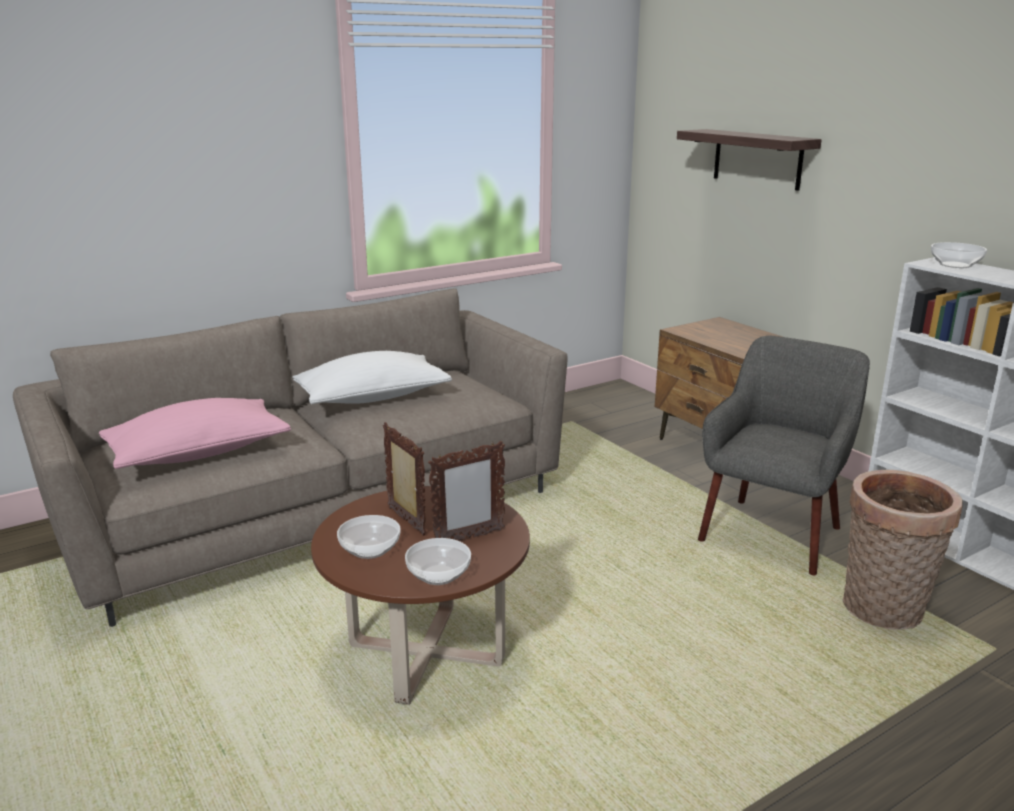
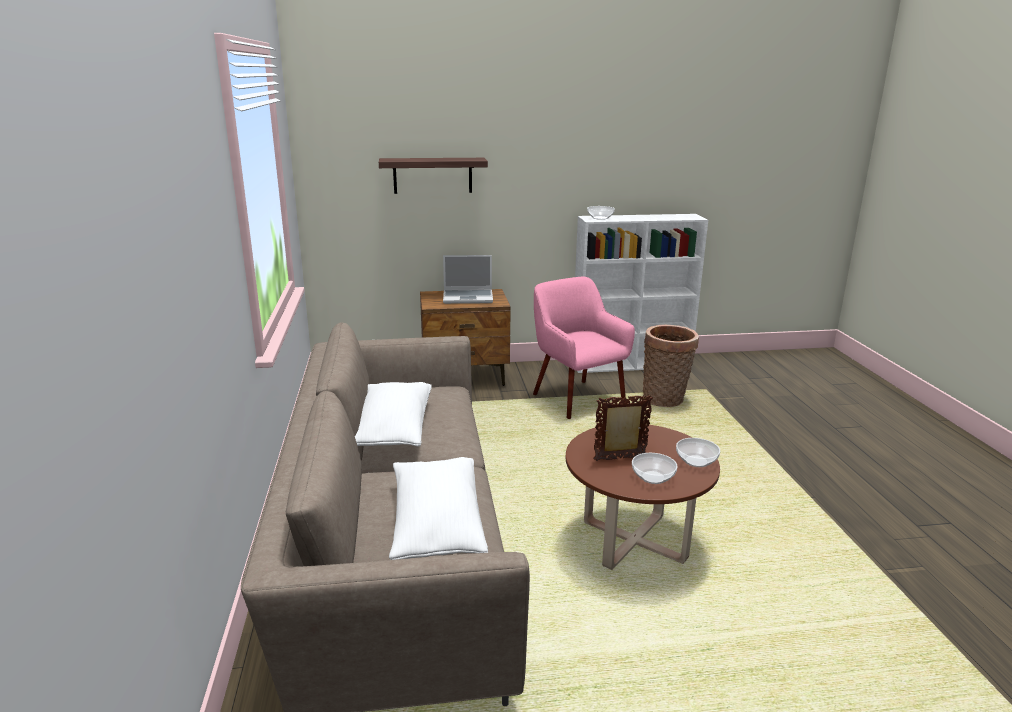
camera: 65 degrees left, 0 degrees up
(198, 453) = (436, 525): pink pillow -> white pillow
(468, 538) = (654, 443): picture frame -> none
(741, 338) = (468, 297): none -> laptop
(772, 534) = (577, 398): grey armchair -> pink armchair

